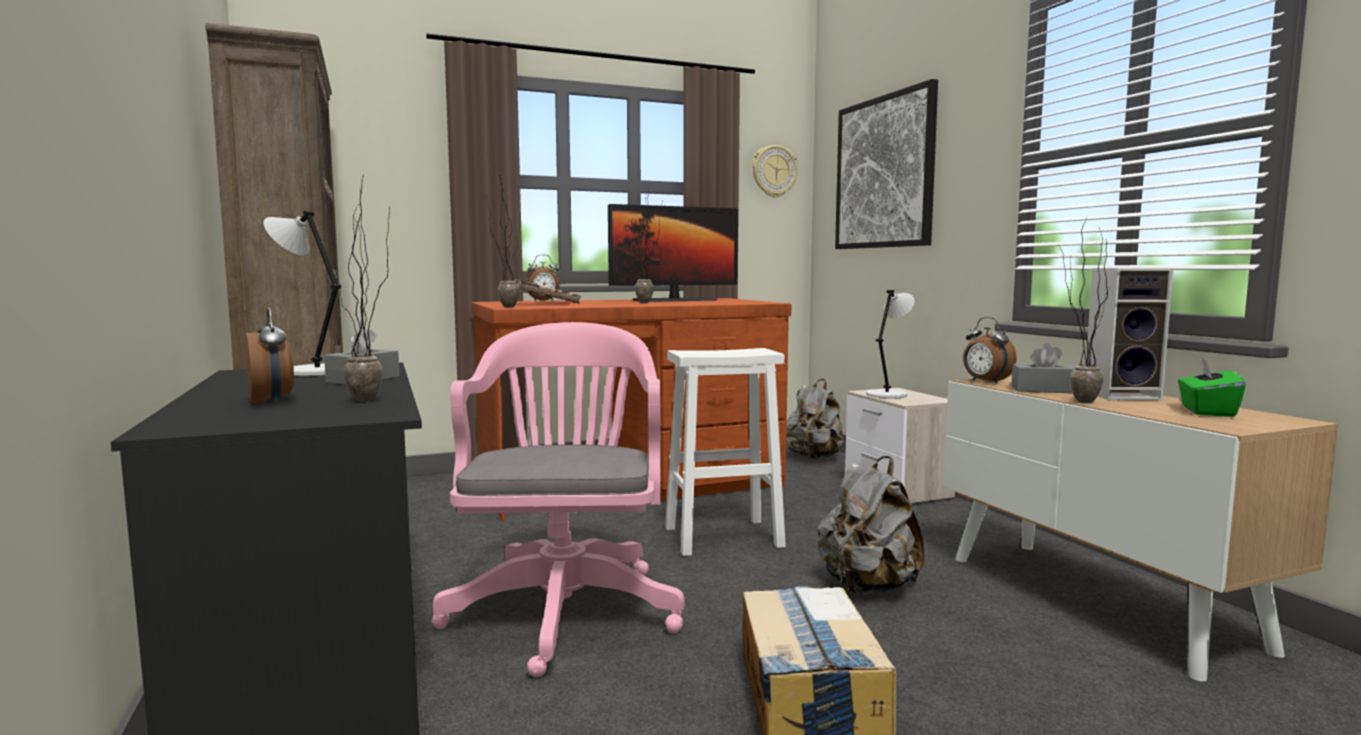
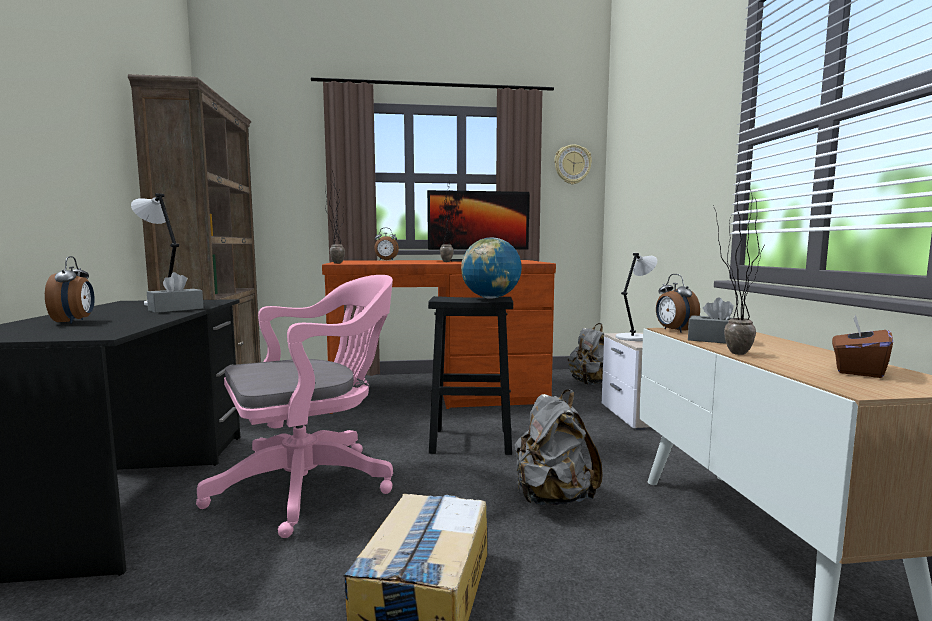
camera: 15 degrees right, 0 degrees up
(370, 401) = (128, 324): potted plant -> none
(545, 303) = (378, 261): black book -> none
(565, 606) = (312, 484): pink office chair -> pink office chair turned 45 degrees clockwise
(721, 537) = (469, 441): white stool -> black stool
(748, 350) = (491, 298): none -> globe
(884, 172) = (647, 160): picture -> none
(1123, 395) = (790, 349): speaker -> none
(1206, 411) = (857, 370): green tissue box -> brown tissue box

